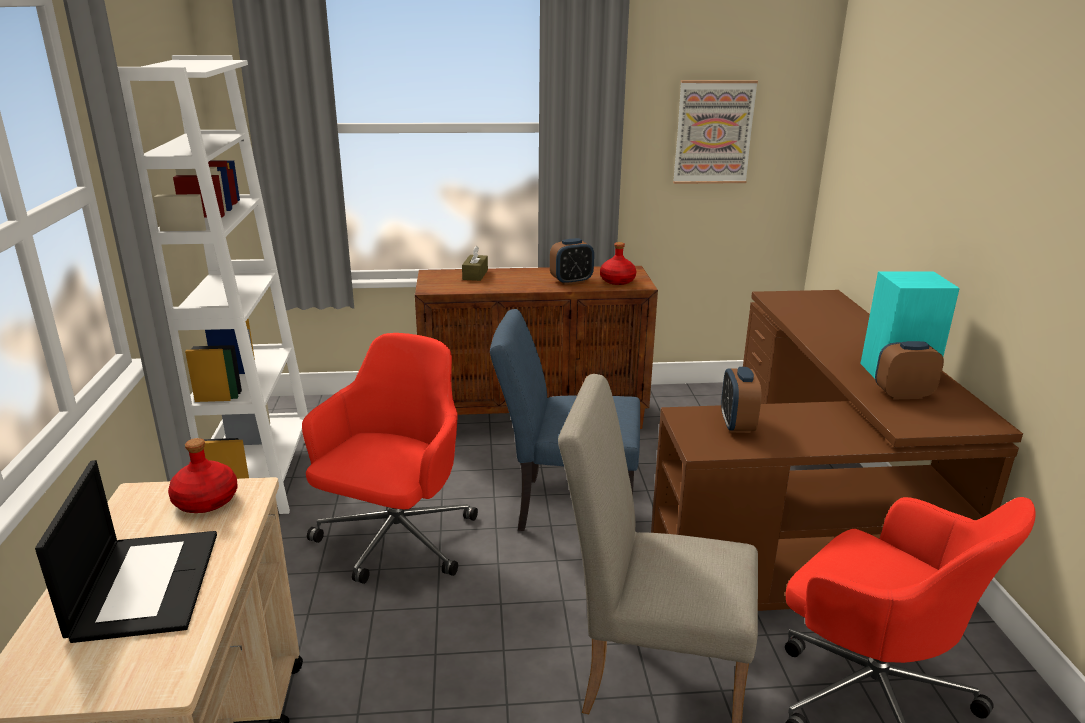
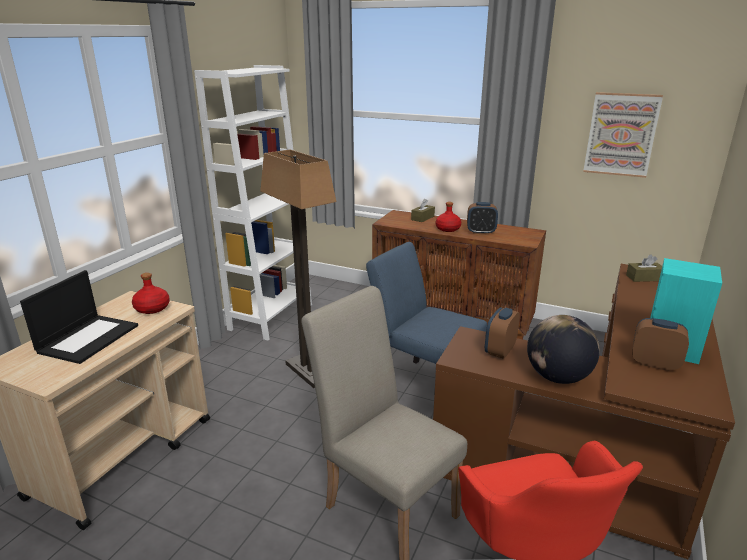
camera: 30 degrees right, 0 degrees up
(395, 541) = (308, 372): red office chair -> floor lamp
(617, 280) = (514, 237): red bottle -> red bottle (448, 229)
(792, 303) = (644, 278): none -> brown tissue box
(824, 437) = (557, 377): none -> globe

